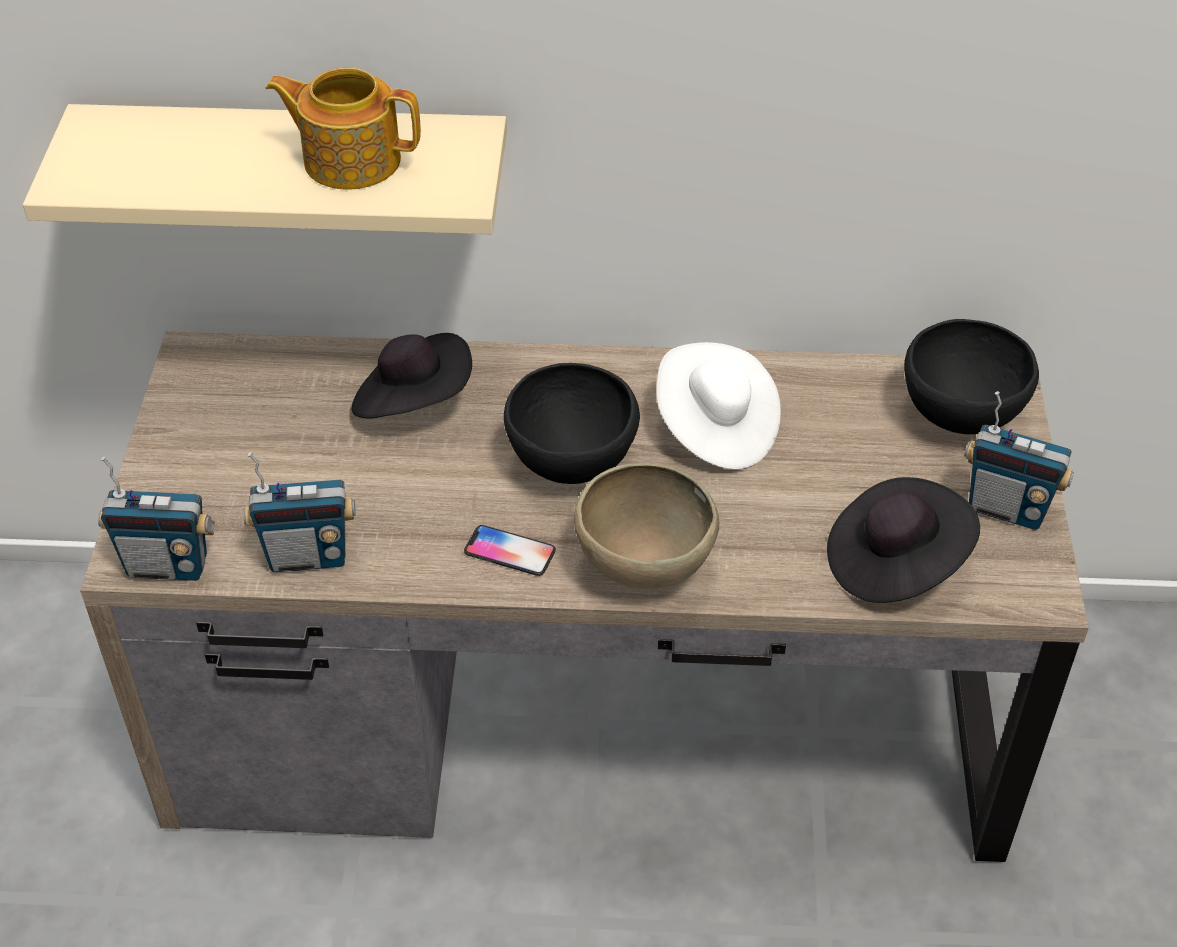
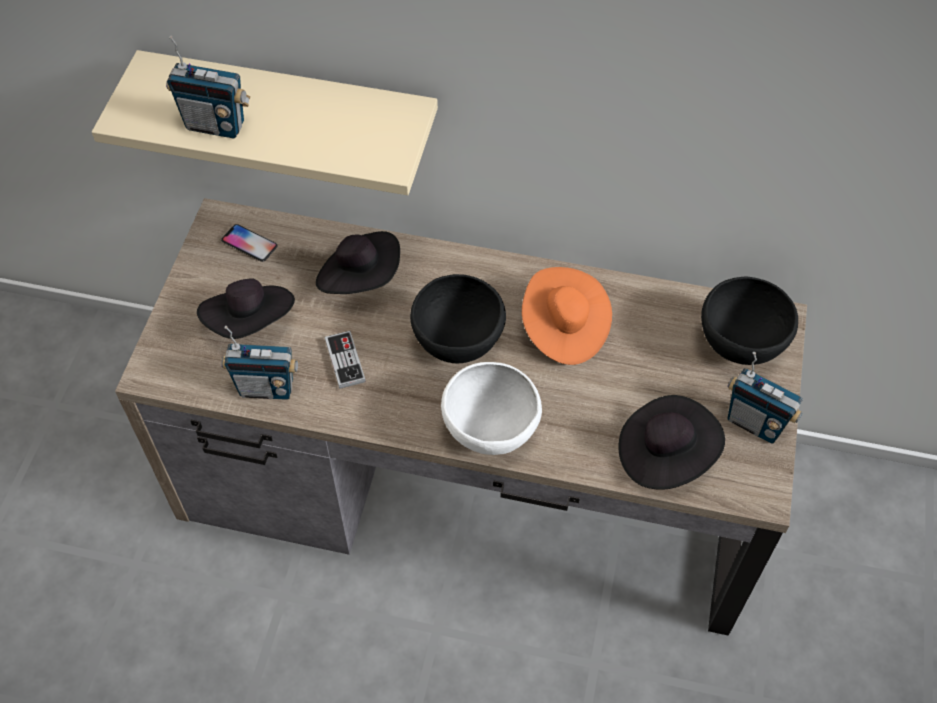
camera: 10 degrees right, 10 degrees up
(168, 565) = (174, 381): radio -> radio (216, 125)
(267, 476) = (251, 322): none -> black hat
(350, 159) = (320, 122): teapot -> none
(415, 507) = (345, 360): none -> game controller
(510, 552) = (402, 405): phone -> phone (249, 243)
(643, 569) = (490, 432): brown bowl -> white bowl
(715, 428) = (563, 329): white hat -> orange hat

